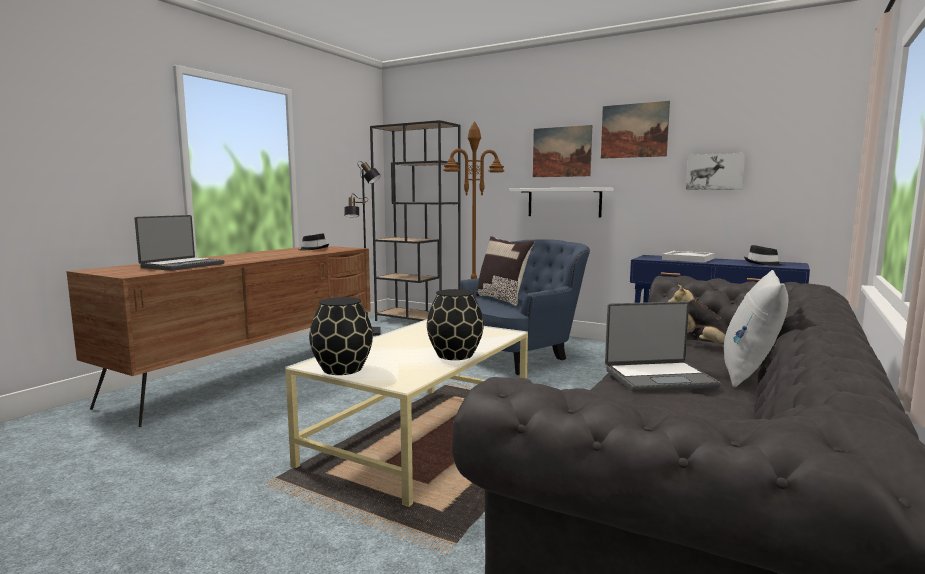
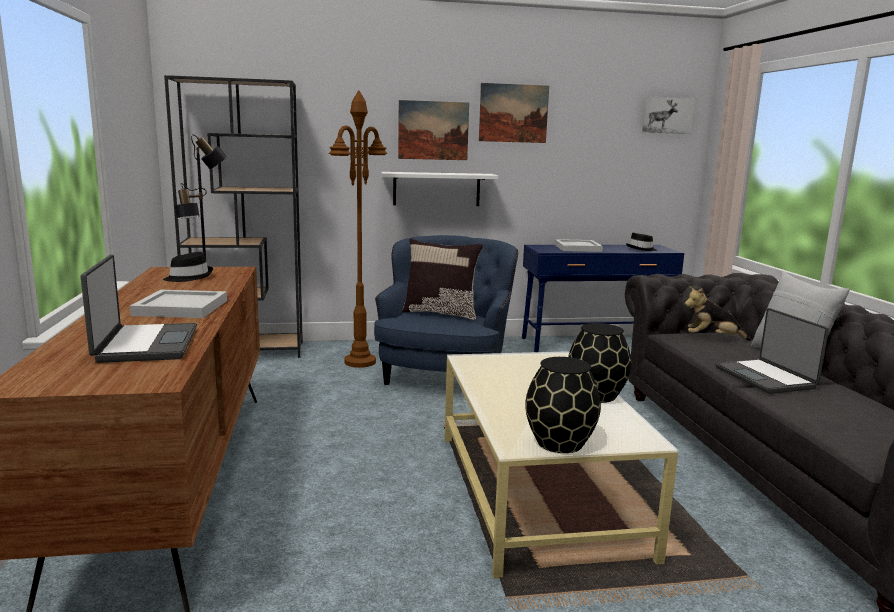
camera: 40 degrees left, 5 degrees up
(255, 257) = (180, 307): none -> white tray
(658, 378) = (766, 377): laptop -> laptop turned 120 degrees clockwise
(715, 172) = (588, 161): picture -> picture (667, 115)

